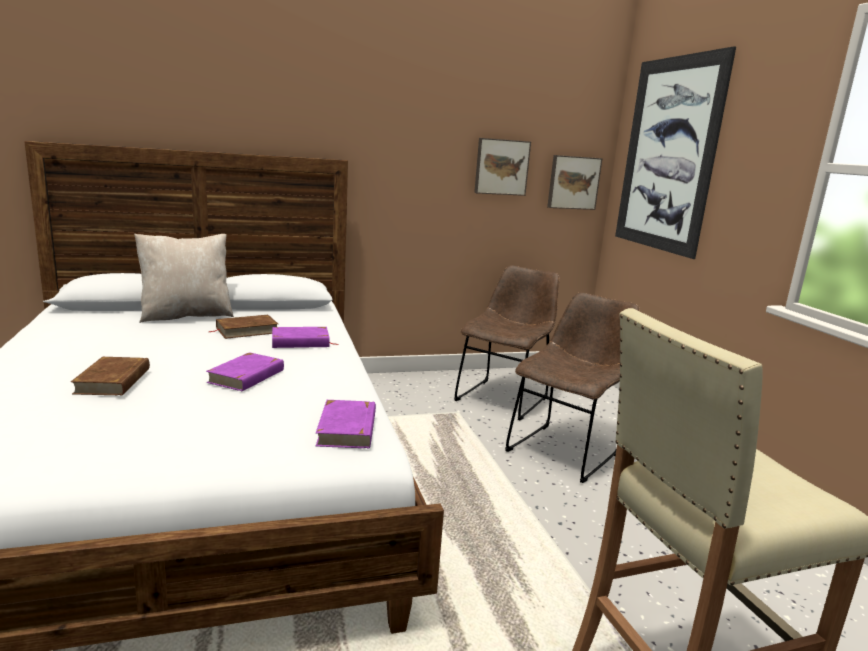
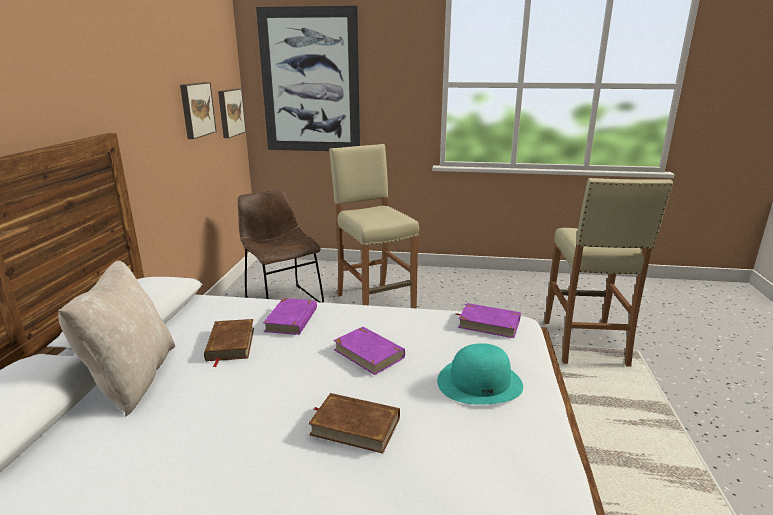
camera: 65 degrees left, 5 degrees up
(198, 430) = (480, 382): none -> turquoise hat
(565, 450) = (374, 303): brown chair -> beige stool

